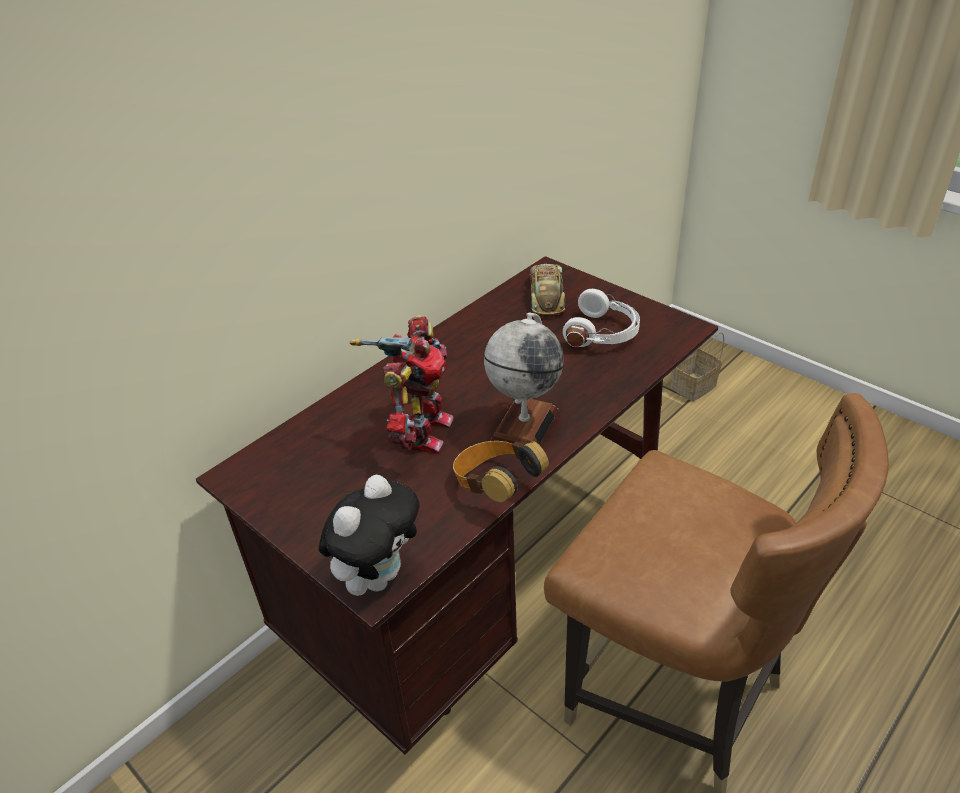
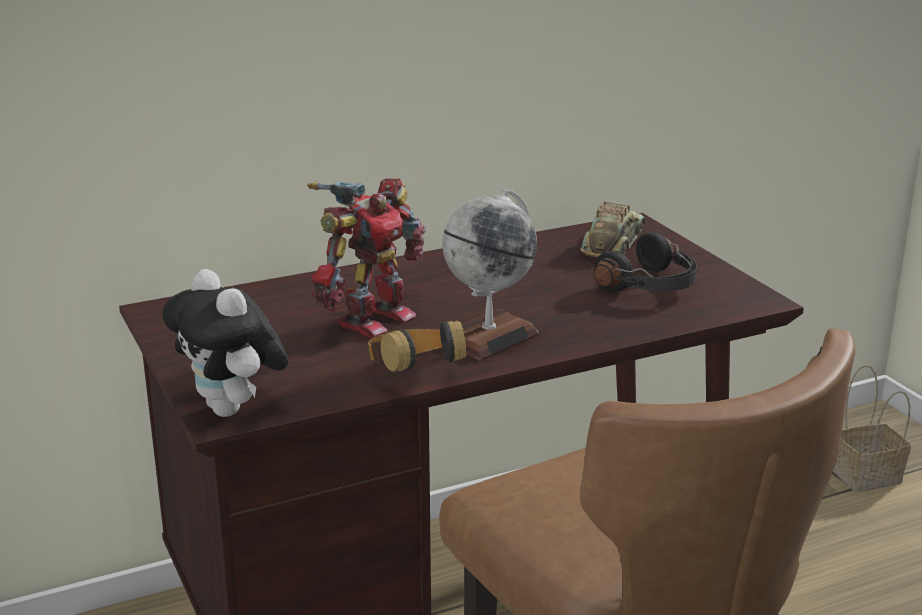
camera: 20 degrees right, 15 degrees down
(378, 576) = (233, 410): plush toy -> plush toy turned 90 degrees clockwise
(603, 333) = (651, 286): white headphones -> black headphones

